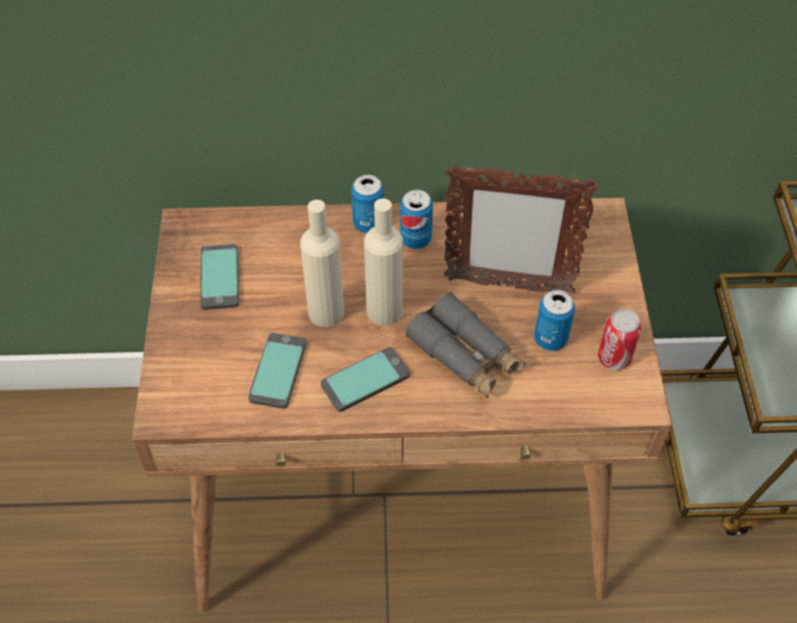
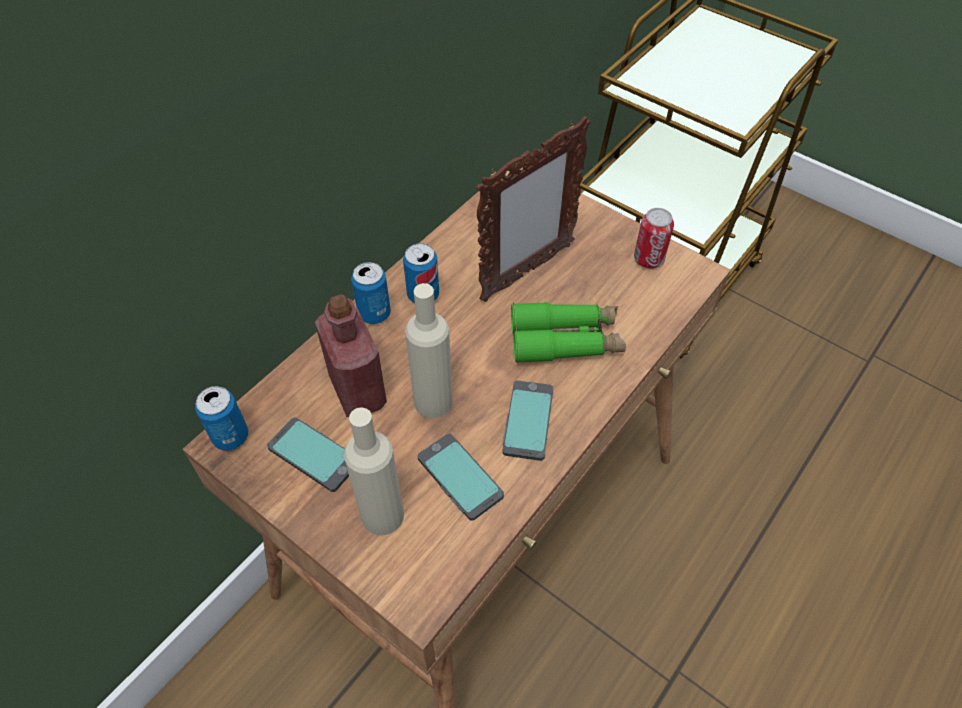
camera: 50 degrees left, 0 degrees up
(293, 263) = (358, 391): none -> red bottle
(384, 311) = (472, 362): beige bottle -> beige bottle (382, 515)
(465, 355) = (566, 340): grey binoculars -> green binoculars
(550, 339) = (599, 281): can -> can (231, 436)

